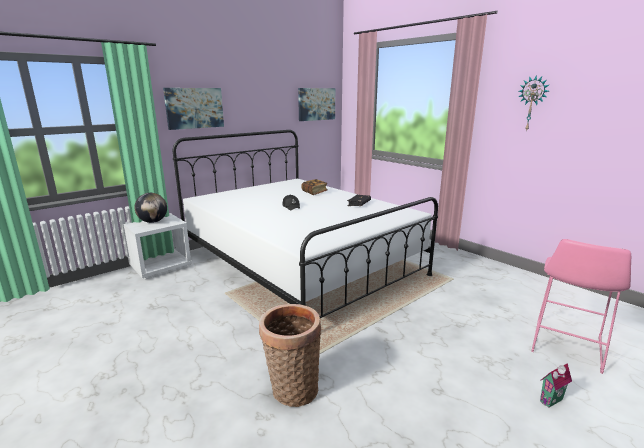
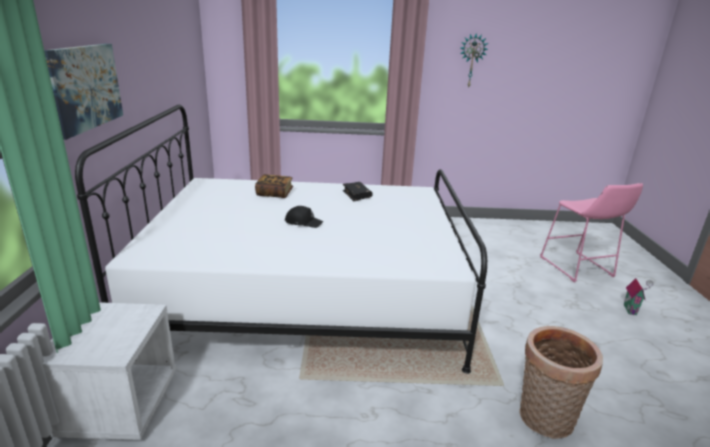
camera: 50 degrees left, 5 degrees up
(153, 222) = (99, 330): globe -> none
(316, 104) = (188, 59): picture -> none

